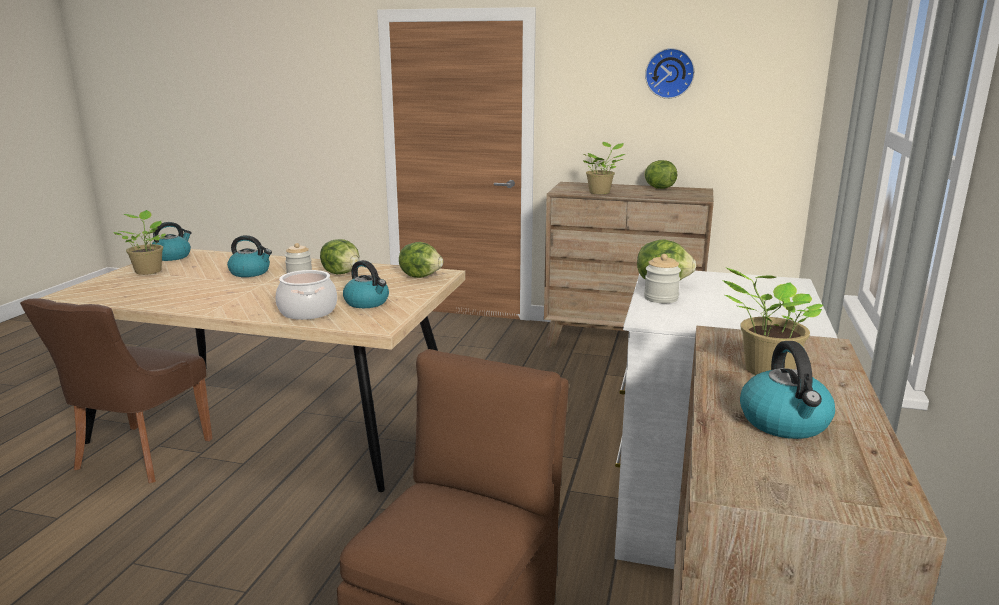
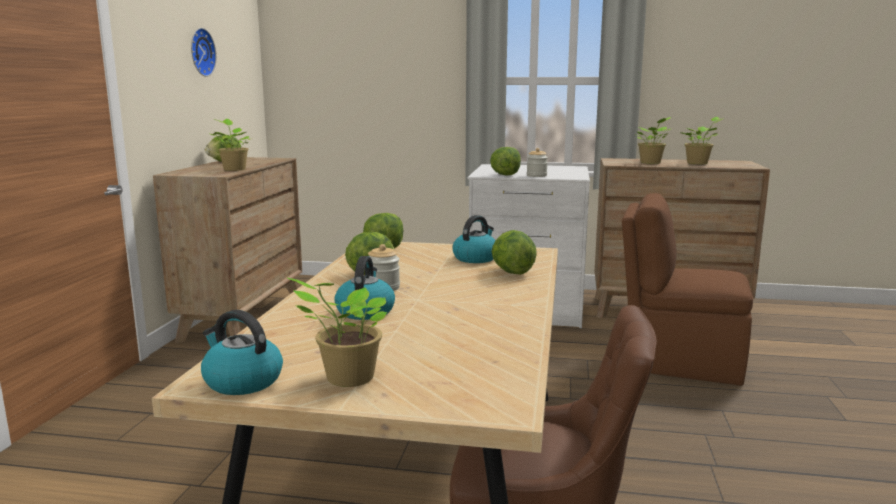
camera: 95 degrees left, 5 degrees down
(307, 311) = (511, 272): cooking pot -> lettuce
(785, 423) = (699, 163): kettle -> potted plant

